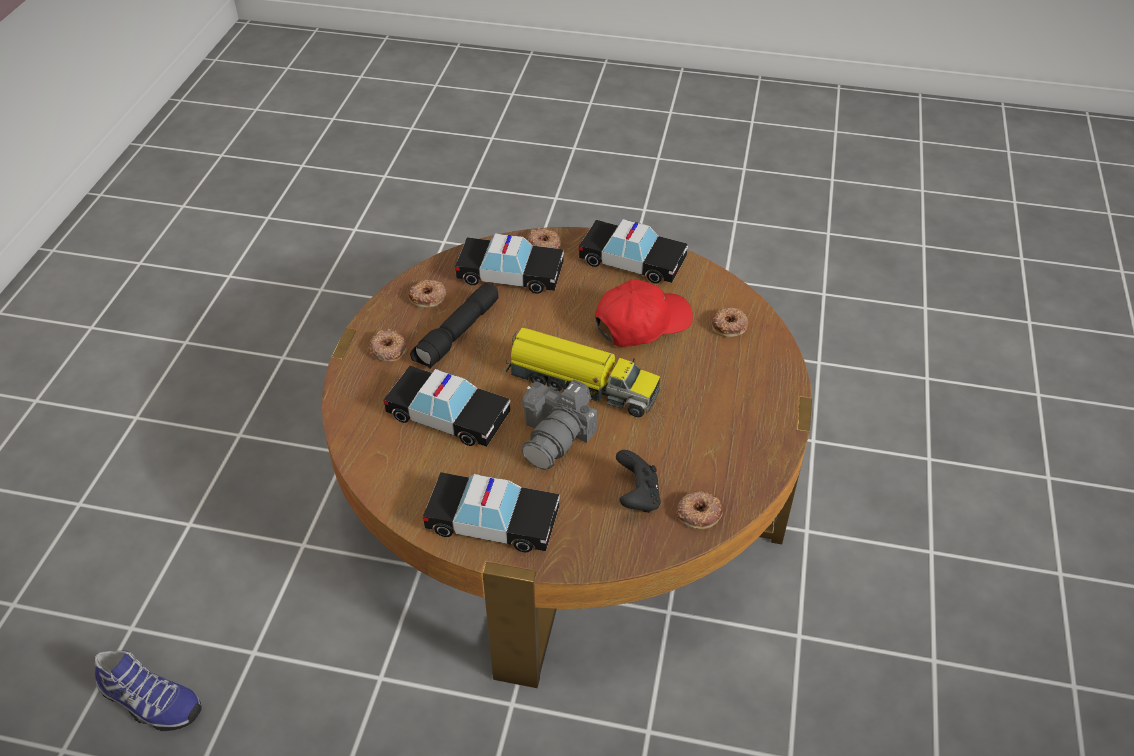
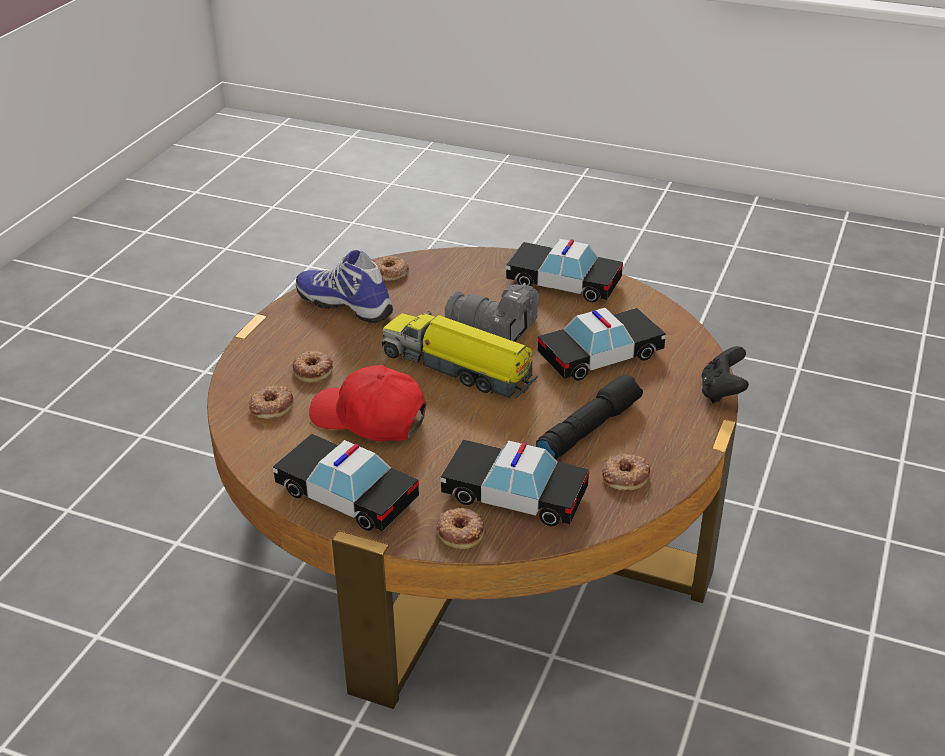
camera: 170 degrees left, 10 degrees down
(149, 703) = (857, 411): shoe -> shoe (346, 304)
(388, 349) = (670, 421): donut -> donut (313, 370)
(448, 416) = (600, 355): toy car -> toy car turned 120 degrees clockwise
(556, 436) = (495, 330): camera -> camera turned 105 degrees counterclockwise
(637, 496) = (436, 286): black game controller -> black game controller (721, 392)
(641, 323) = (369, 418): red cap -> red cap turned 45 degrees clockwise

